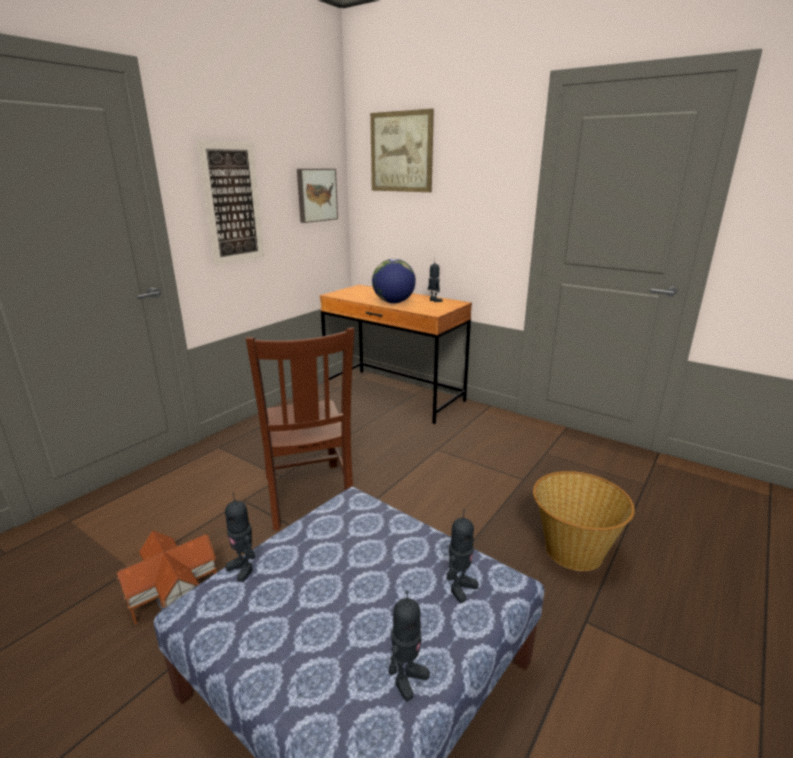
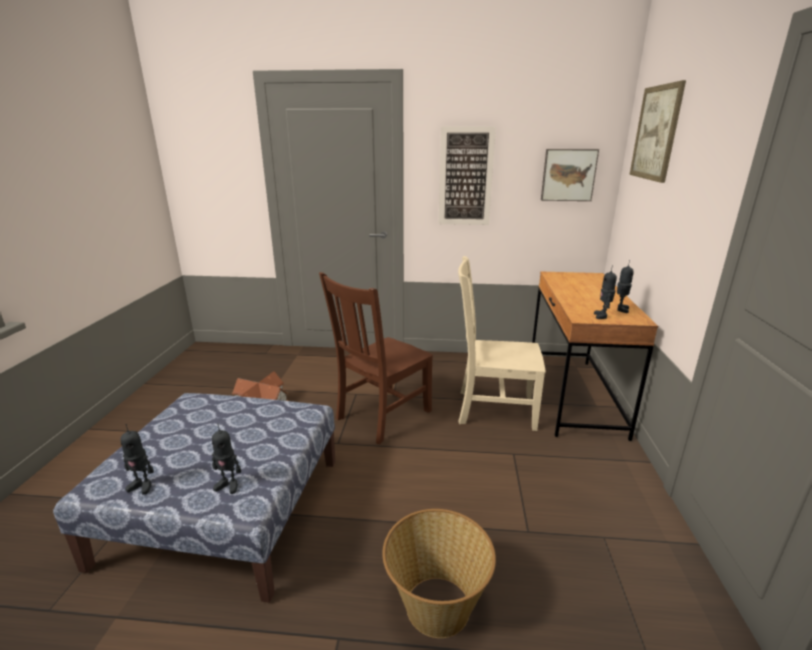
camera: 60 degrees right, 0 degrees up
(243, 568) = (218, 399): toy robot -> toy robot (602, 316)
(371, 433) = (493, 409): none -> beige chair
(393, 302) = (577, 297): globe -> none

